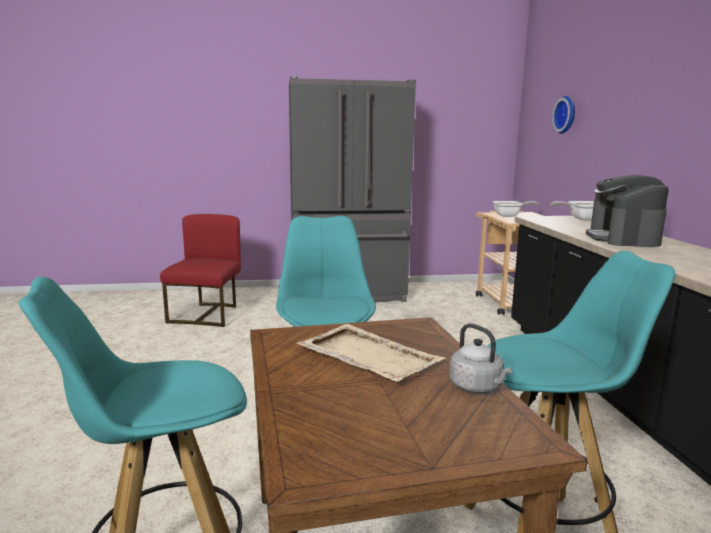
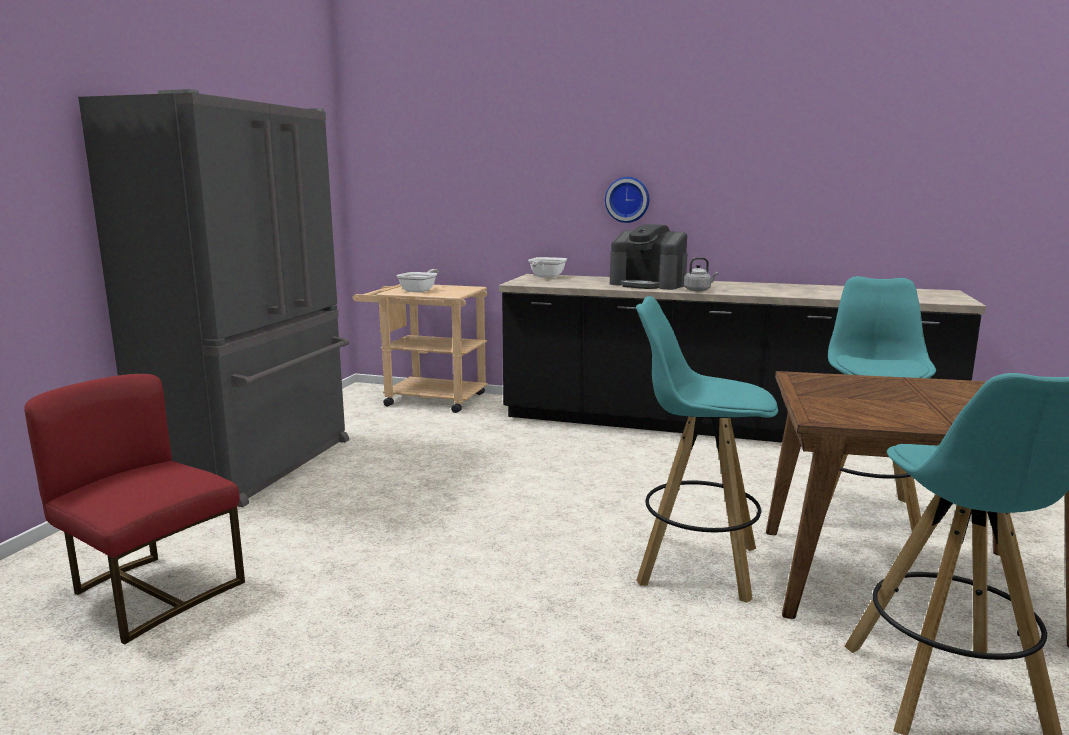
camera: 65 degrees left, 0 degrees up
(368, 356) = (878, 398): beige tray -> none
(478, 387) = (939, 383): grey kettle -> grey kettle (698, 290)
(566, 115) = (457, 162): wall clock -> wall clock (627, 199)

